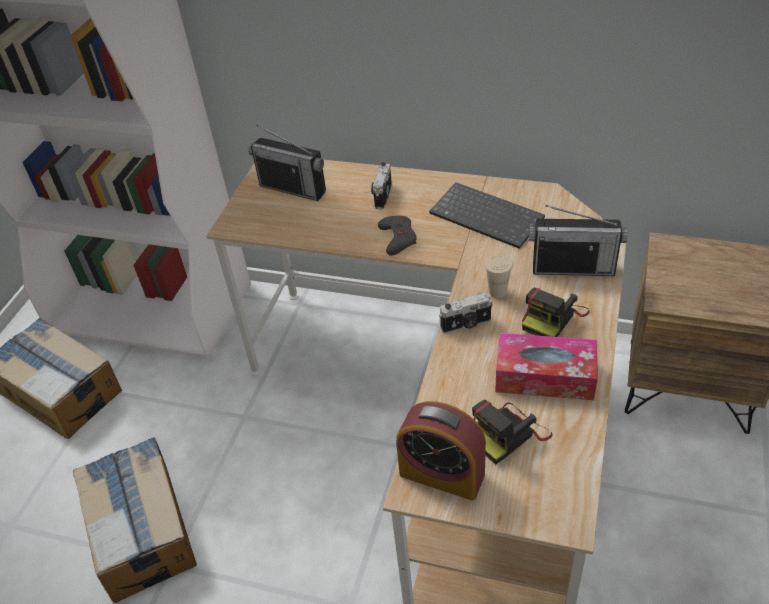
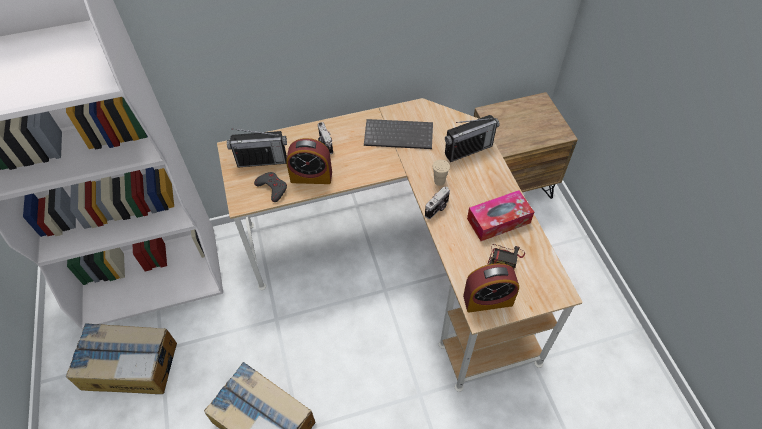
camera: 35 degrees left, 10 degrees up
(334, 226) = (311, 176): none -> alarm clock
(398, 238) = (357, 169): grey game controller -> grey game controller (272, 188)
(553, 318) = (479, 184): camera -> none

